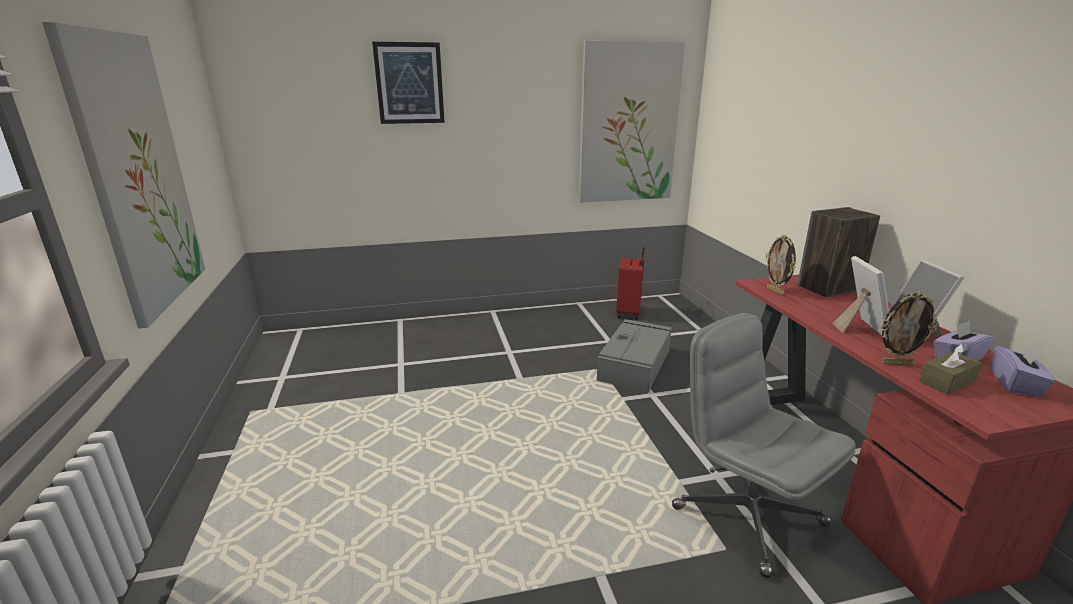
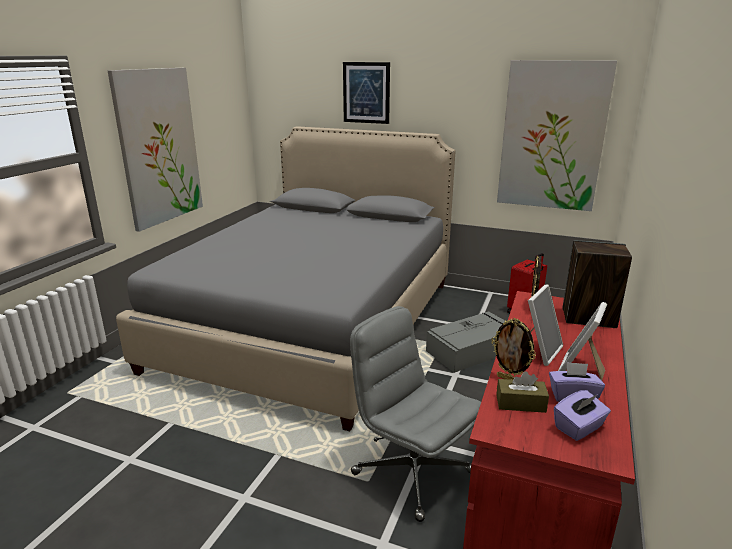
camera: 35 degrees right, 0 degrees up
(438, 393) = (313, 323): none -> grey bed
(746, 515) = (411, 472): grey office chair -> grey office chair turned 45 degrees counterclockwise

